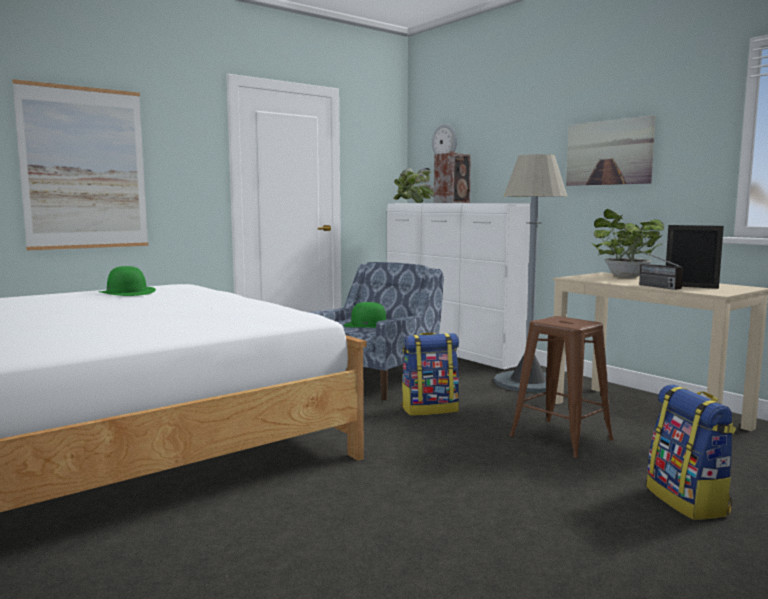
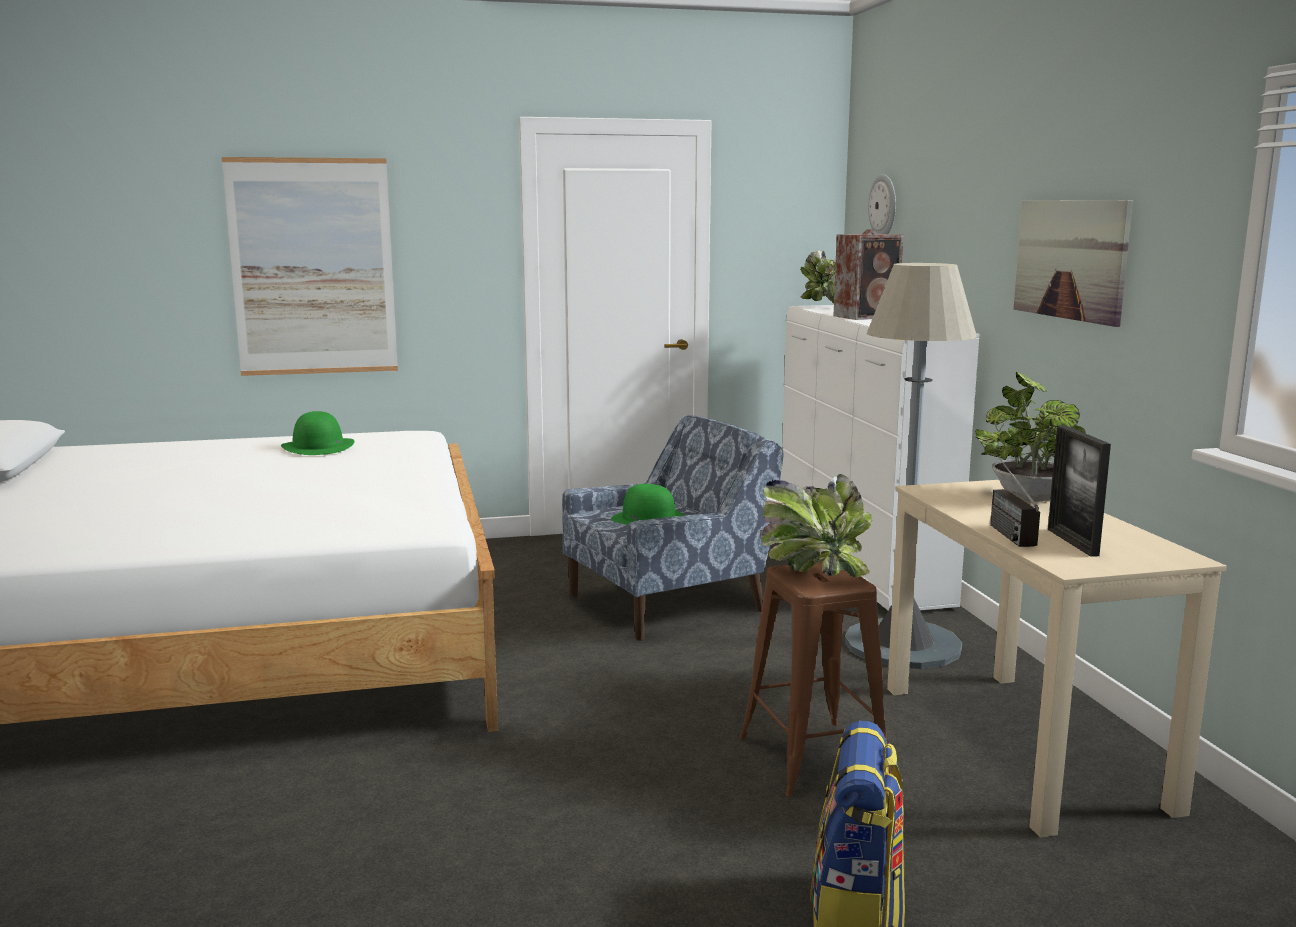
camera: 25 degrees right, 5 degrees up
(430, 409) = (685, 667): backpack -> none
(557, 320) = (814, 571): none -> potted plant
(691, 286) = (1072, 542): picture frame -> picture frame turned 150 degrees counterclockwise

